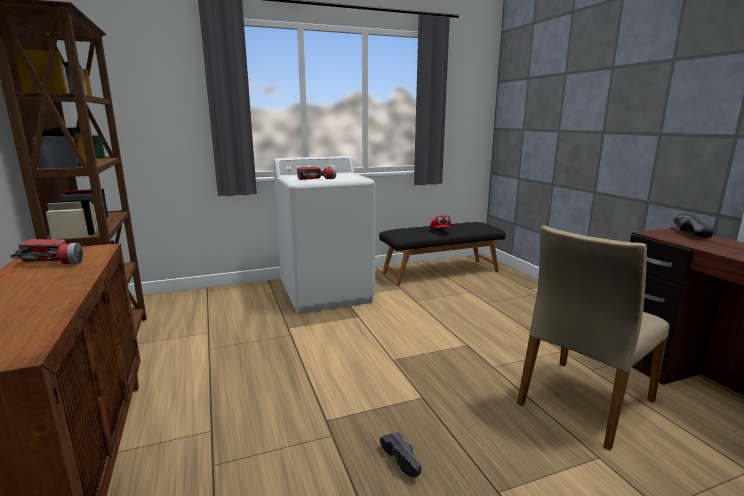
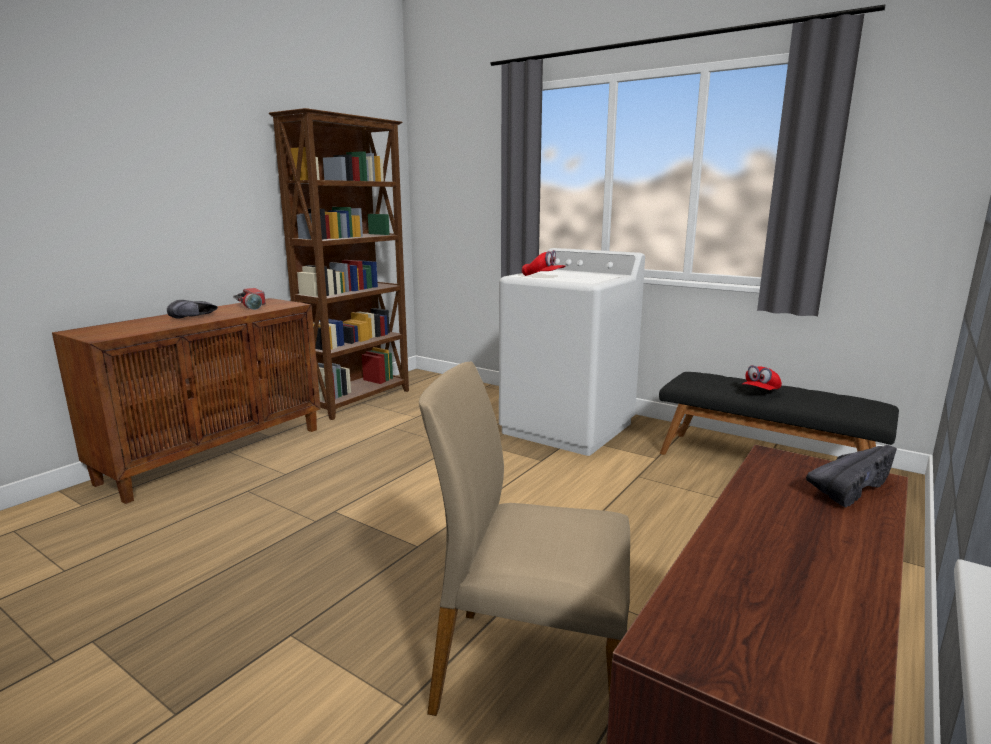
camera: 55 degrees right, 0 degrees up
(316, 179) = (543, 276): flashlight -> red cap
(404, 460) = (305, 566): black shoe -> black shoe (195, 317)

